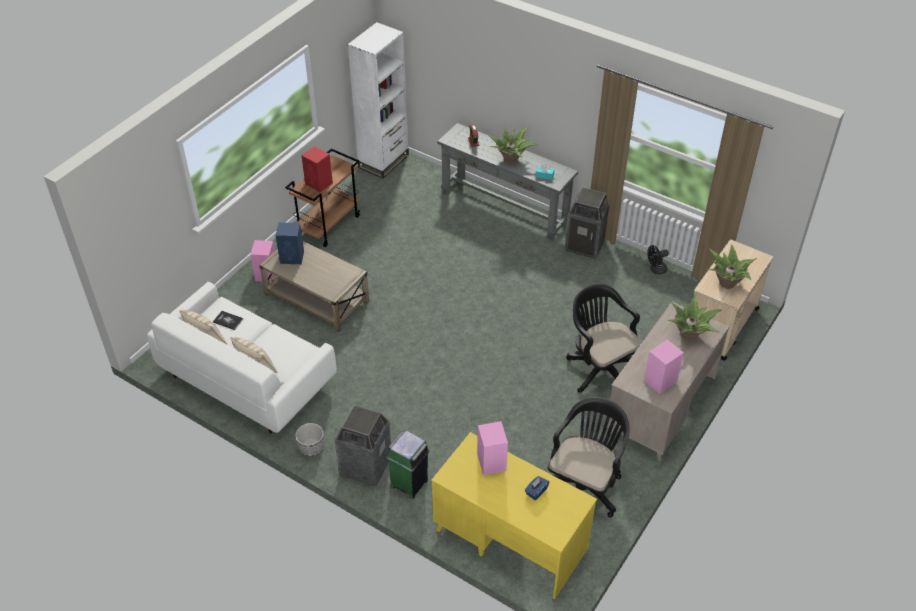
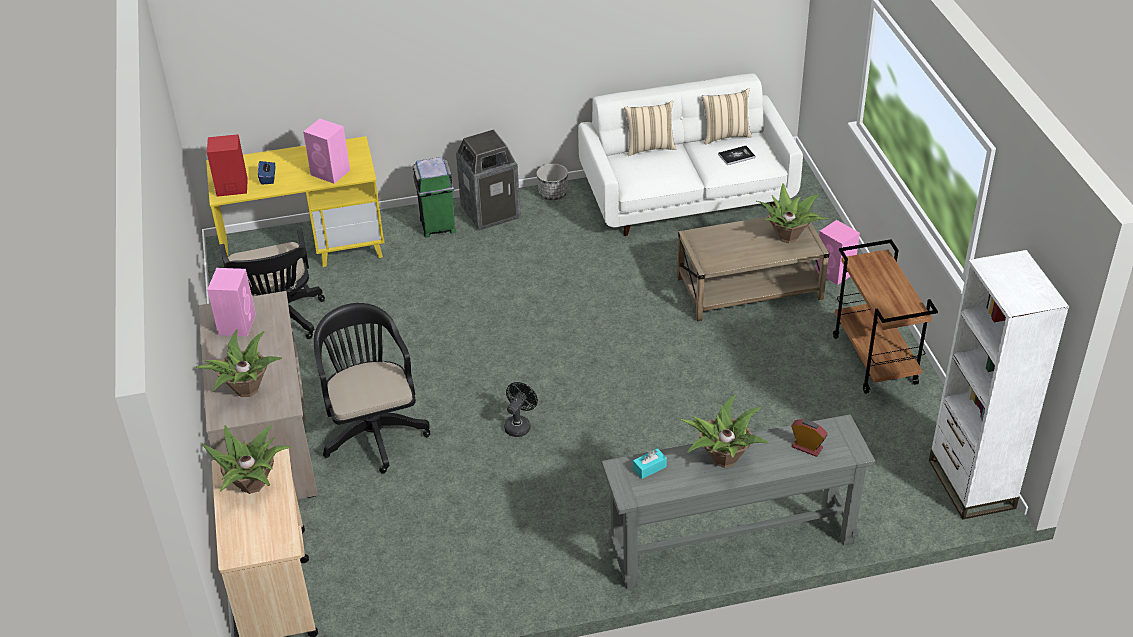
camera: 135 degrees right, 5 degrees down
(292, 257) = (788, 236): blue speaker -> potted plant
(319, 183) = (877, 278): red speaker -> red speaker (231, 187)
(585, 244) = (563, 571): trash can -> none
(600, 368) = (373, 430): black office chair -> black office chair turned 120 degrees counterclockwise
(655, 270) = (432, 606): black fan -> black fan (519, 425)

